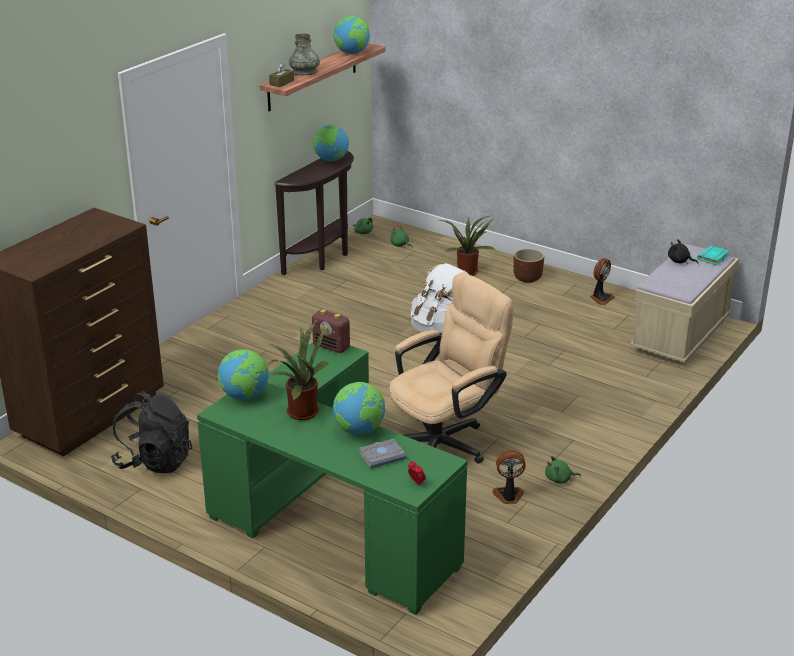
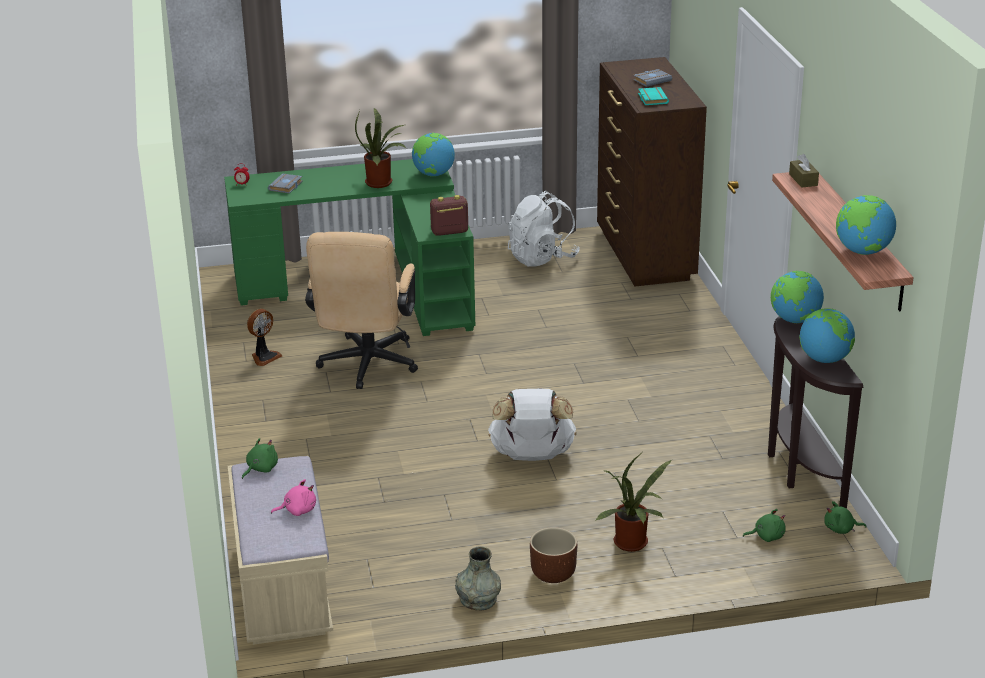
camera: 135 degrees right, 0 degrees up
(55, 244) = (652, 80): none -> grey book
(154, 461) = (542, 258): black backpack -> white backpack
(304, 72) = (822, 201): grey vase -> grey vase (478, 599)
(359, 430) = (324, 191): globe -> globe (794, 320)
(559, 479) = (239, 386): green plush toy -> green plush toy (260, 469)
(600, 298) = (433, 595): fan -> none
(679, 261) = (297, 510): black plush toy -> pink plush toy
(713, 258) = (263, 537): turquoise book -> turquoise book (651, 99)

